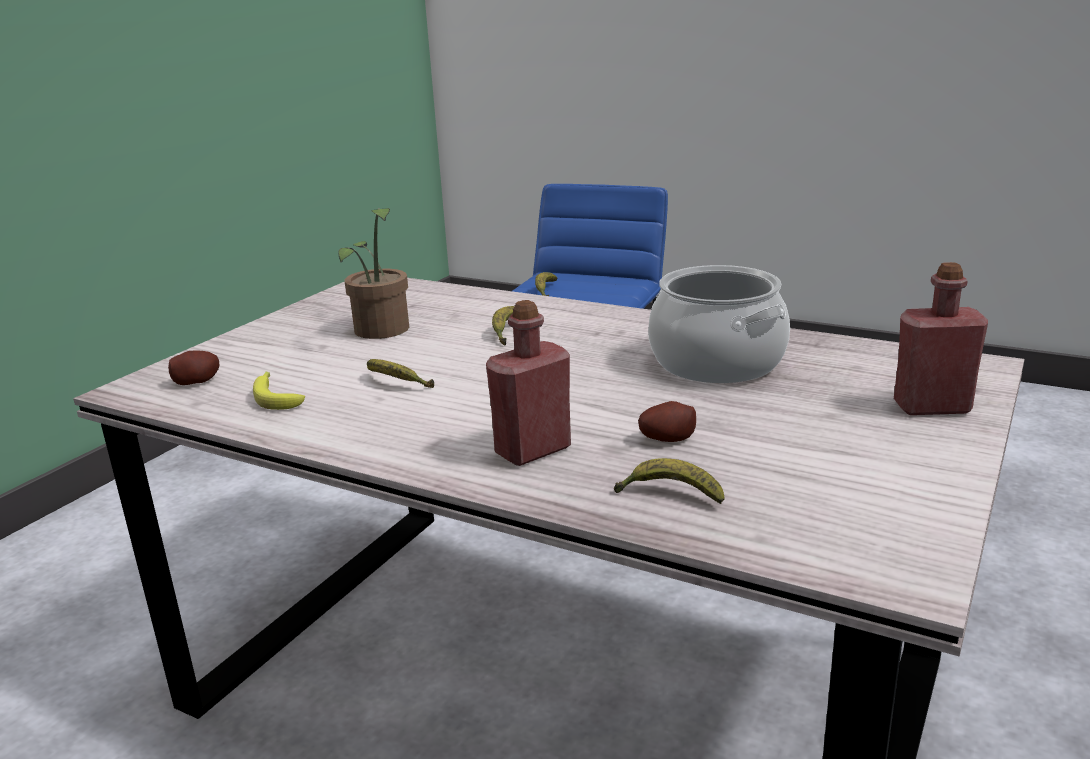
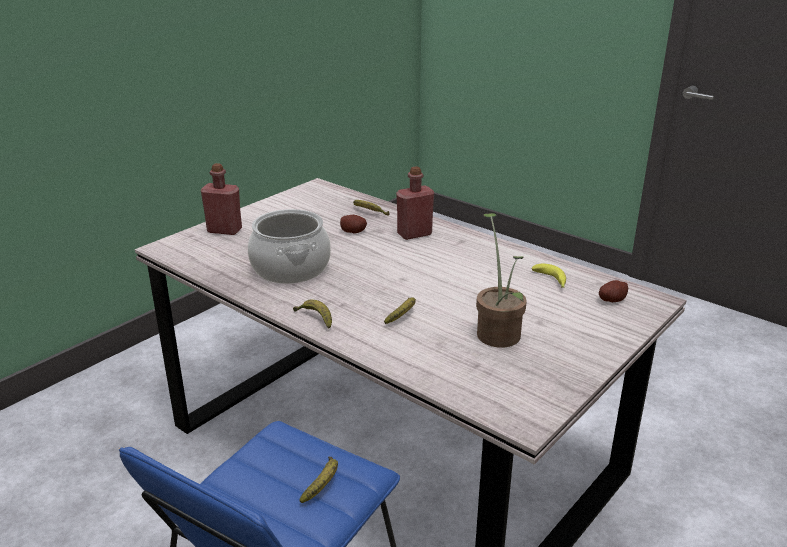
camera: 170 degrees left, 5 degrees up
(396, 383) = (481, 280): banana -> banana (315, 318)

